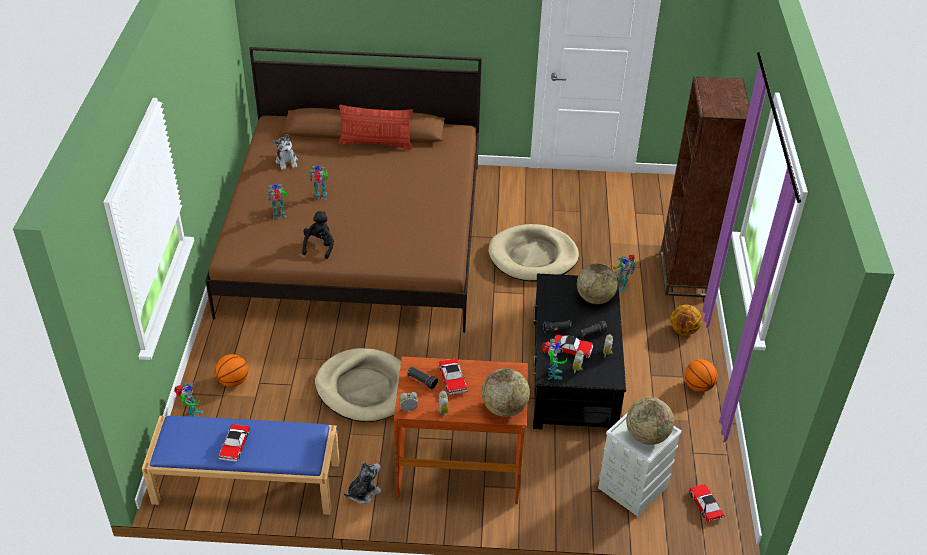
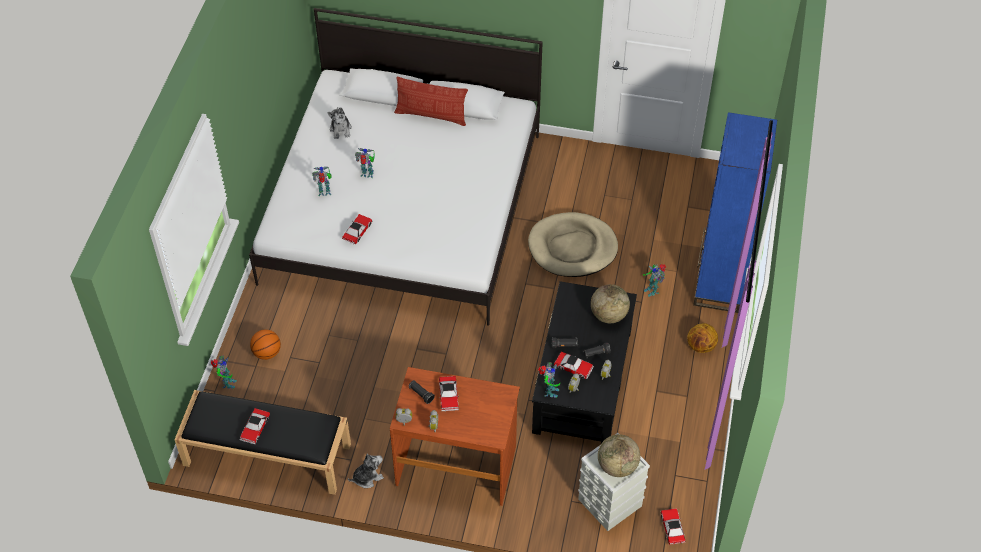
camera: 10 degrees right, 10 degrees up
(246, 482) = (266, 455): blue bench -> black bench
(319, 246) = (357, 231): black plush toy -> toy car
(356, 237) = (403, 207): brown bed -> white bed
(365, 388) = (385, 374): beige dog bed -> none
(504, 408) = (488, 430): globe -> none
(684, 274) = (719, 283): brown bookcase -> blue bookcase
(698, 386) = (698, 408): basketball -> none

